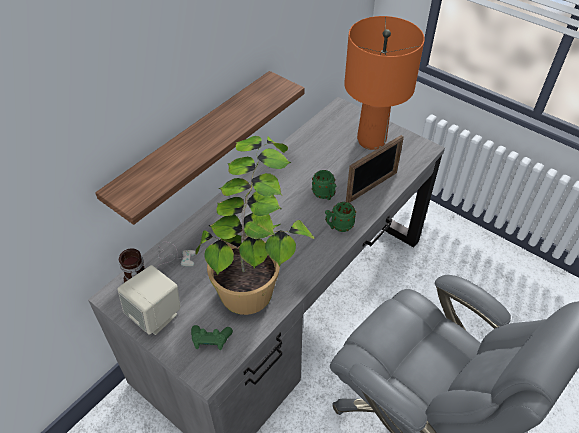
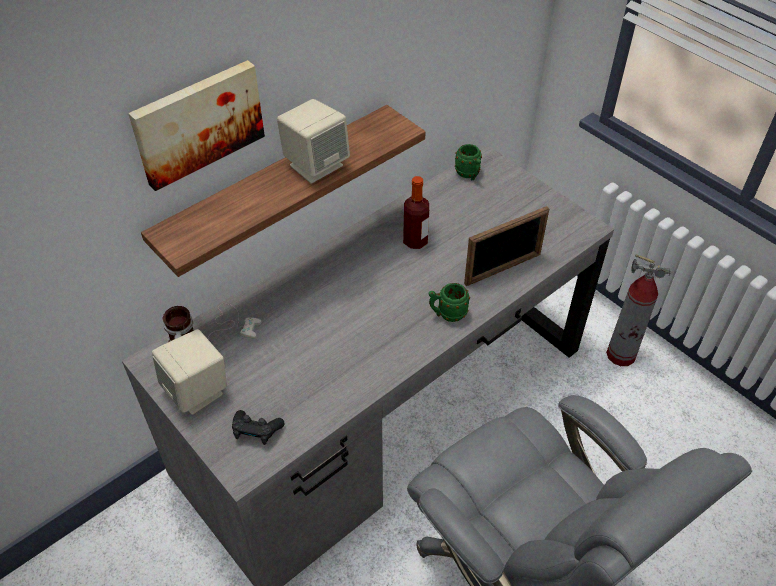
camera: 10 degrees right, 0 degrees up
(134, 96) = (197, 122): none -> picture
(211, 340) = (256, 431): green game controller -> black game controller
(226, 122) = (316, 165): none -> beige speaker
(257, 271) = (331, 355): potted plant -> none
(301, 174) = (415, 241): none -> bottle
(325, 195) = (439, 272): green mug -> green mug (469, 175)
(370, 140) = (516, 208): orange table lamp -> none
(449, 240) = (621, 355): none -> fire extinguisher

